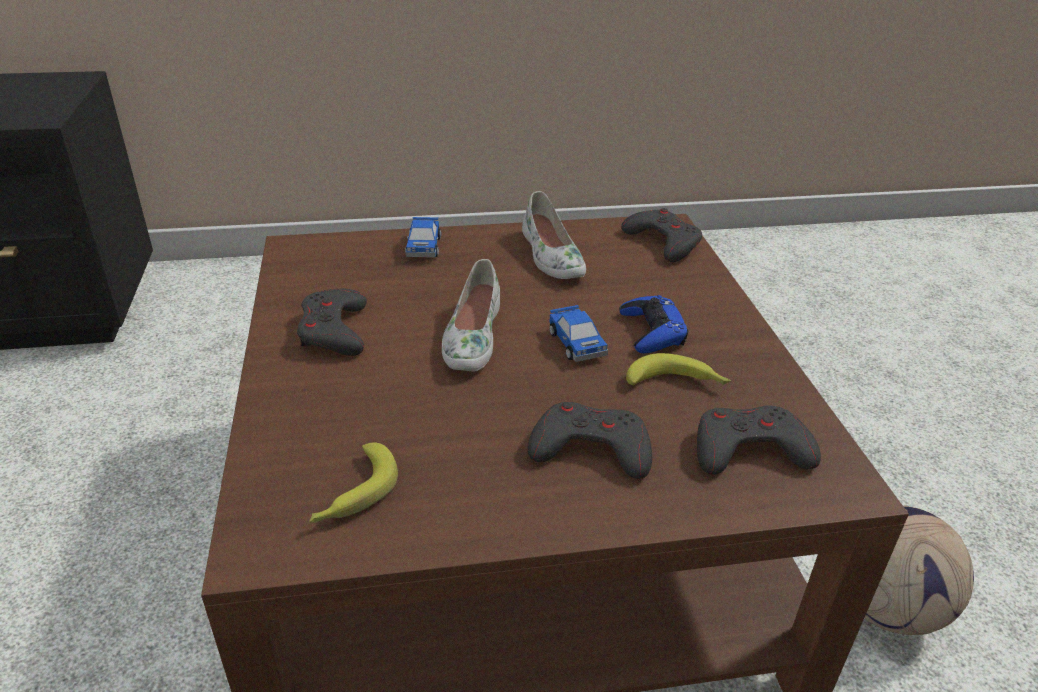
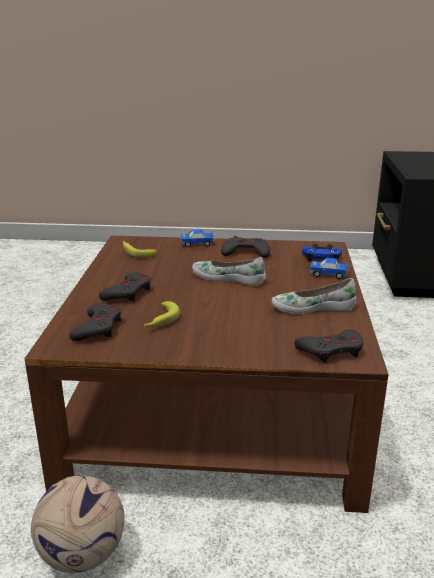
camera: 105 degrees right, 10 degrees down
(576, 343) = (210, 301): toy car -> toy car (197, 243)
(652, 331) = (212, 323): blue game controller -> blue game controller (321, 257)

